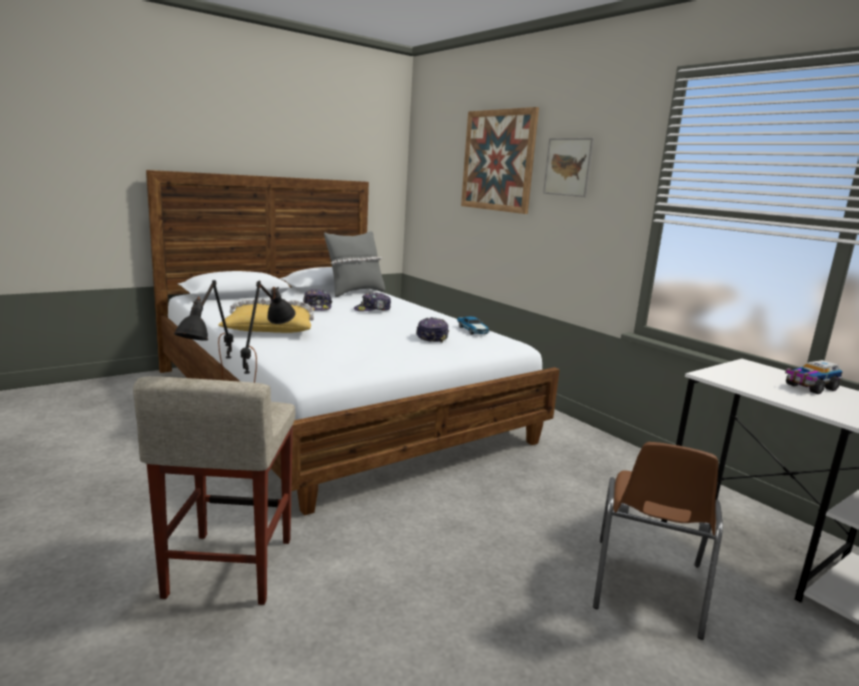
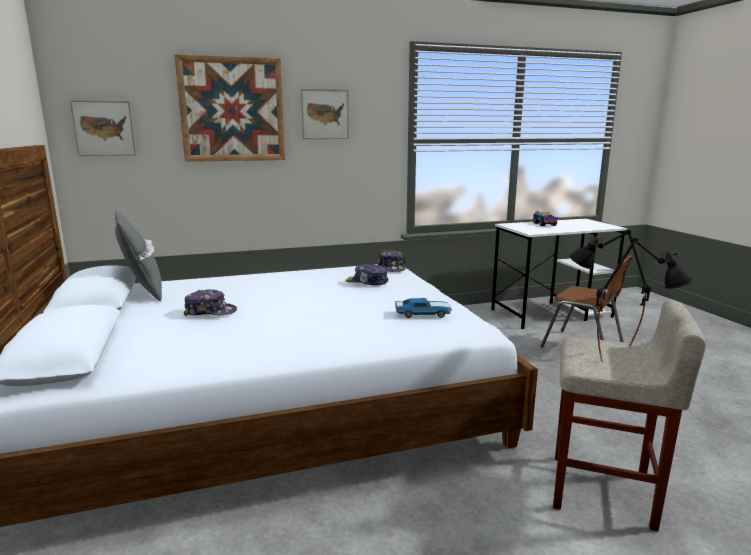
camera: 70 degrees left, 0 degrees up
(271, 327) = (298, 337): yellow pillow -> none
(372, 310) = (245, 291): cap -> cap (391, 267)
(429, 174) = (104, 128): none -> picture
(472, 330) = (350, 269): toy car -> toy car (423, 314)

